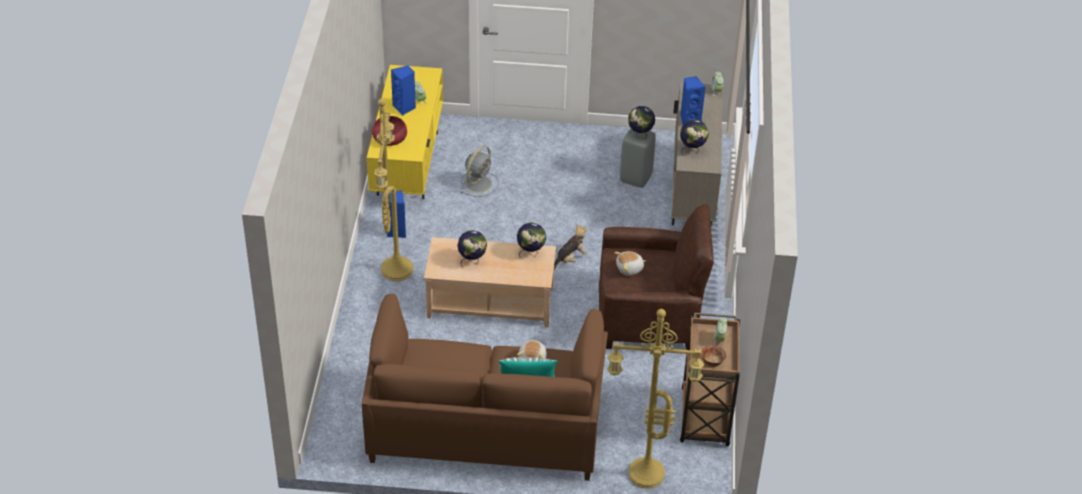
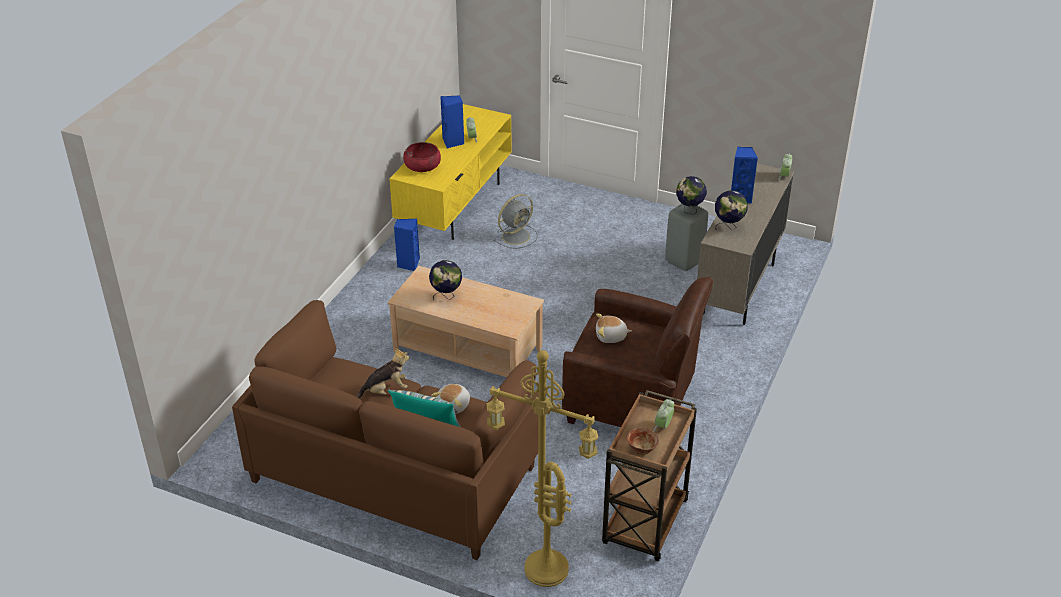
camera: 20 degrees right, 5 degrees down
(395, 268) = (387, 298): yellow floor lamp -> none
(531, 253) = (513, 301): globe -> none
(570, 259) = (574, 325): plush toy -> plush toy (386, 390)

